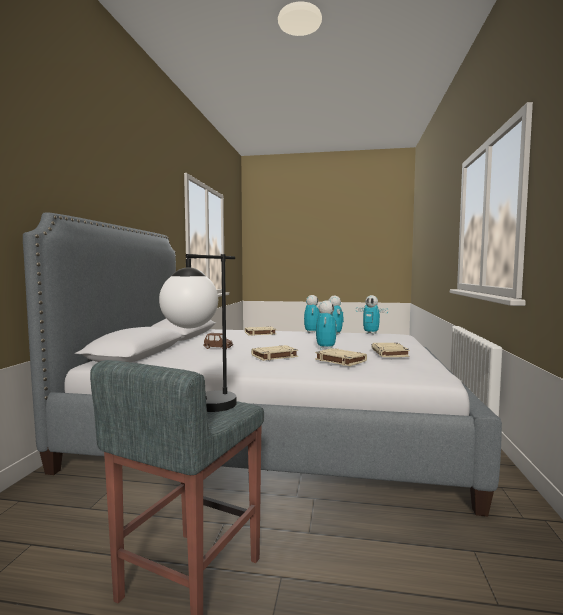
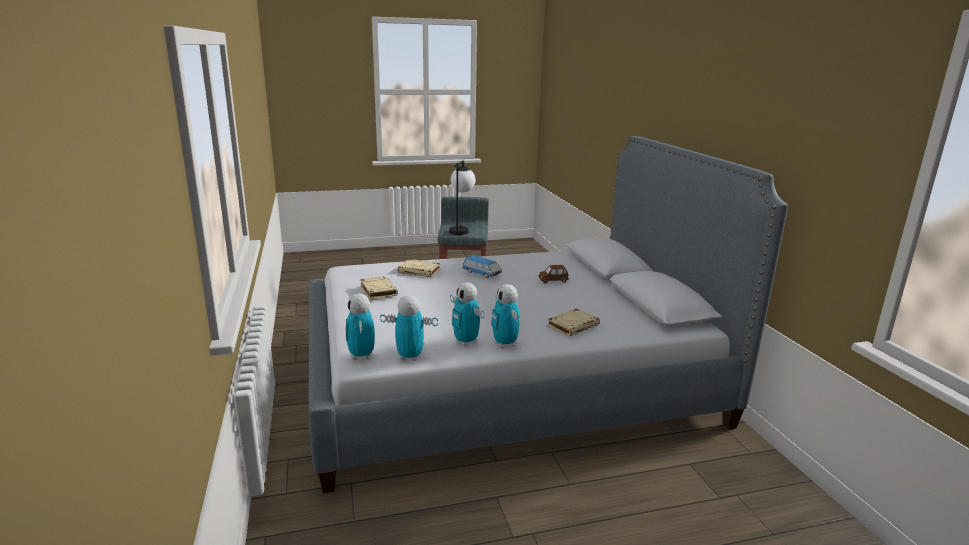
camera: 155 degrees right, 15 degrees up
(274, 356) = (482, 273): beige book -> toy car
(326, 348) = (446, 293): toy robot -> toy robot (361, 355)

